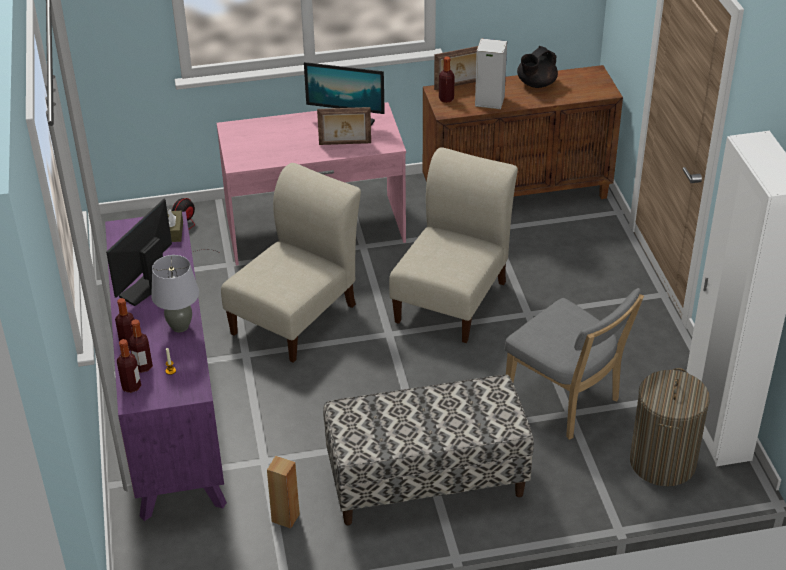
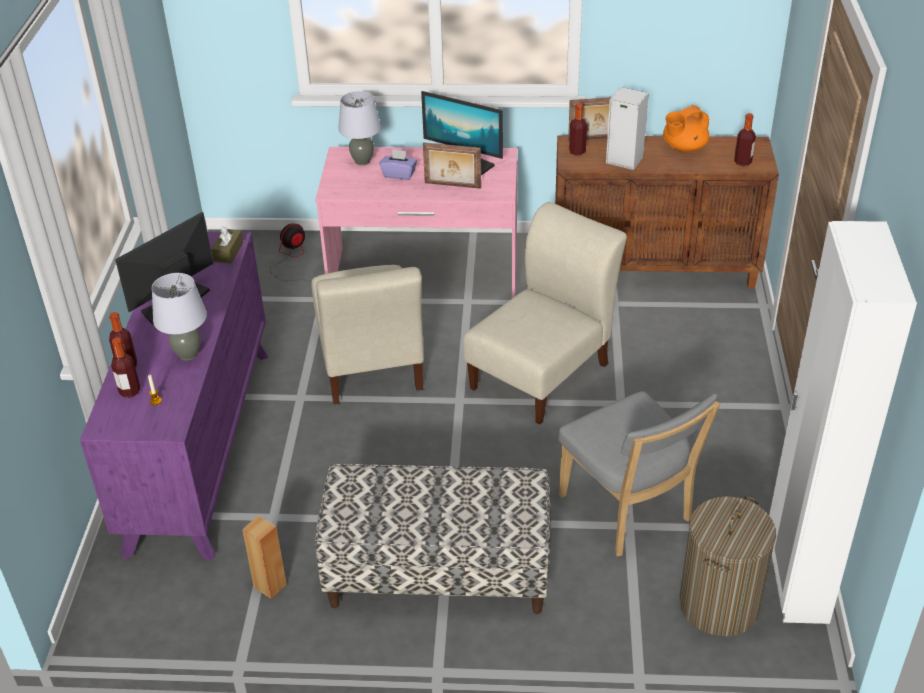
camera: 15 degrees right, 0 degrees up
(131, 387) = (107, 411): bottle -> bottle (742, 162)
(253, 132) = (362, 161): none -> grey table lamp
(292, 140) = (399, 174): none -> purple tissue box
(297, 316) = (370, 365): beige chair -> beige chair turned 120 degrees clockwise
(536, 84) = (684, 148): black teapot -> orange teapot

